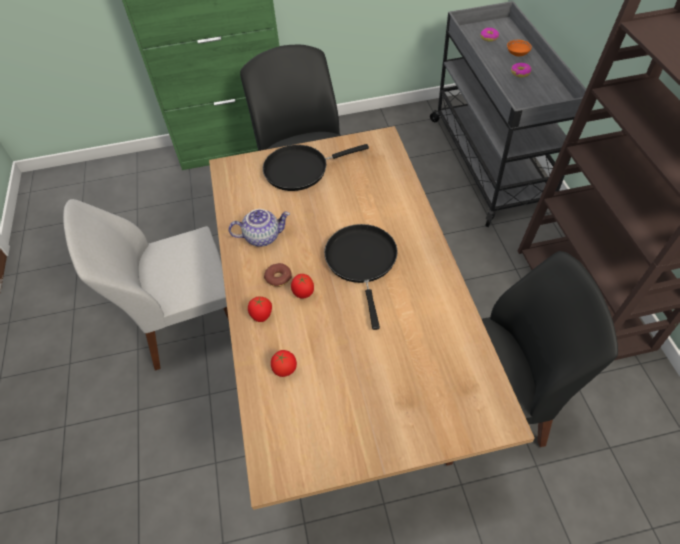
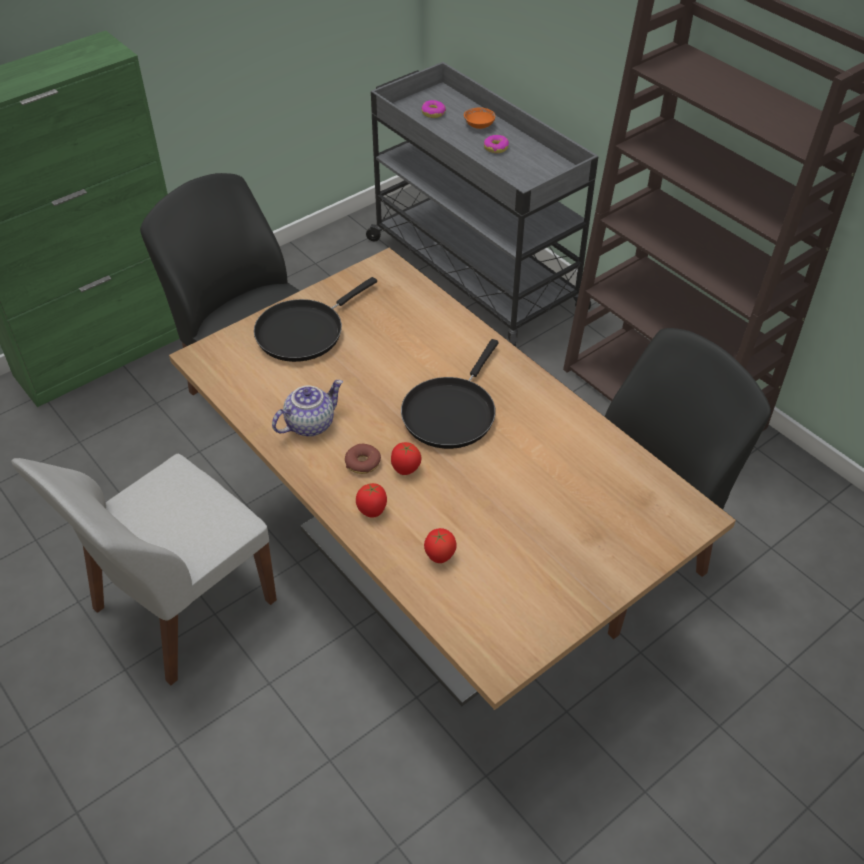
camera: 30 degrees left, 5 degrees down
(362, 262) = (451, 412): black frying pan -> black frying pan turned 120 degrees counterclockwise

